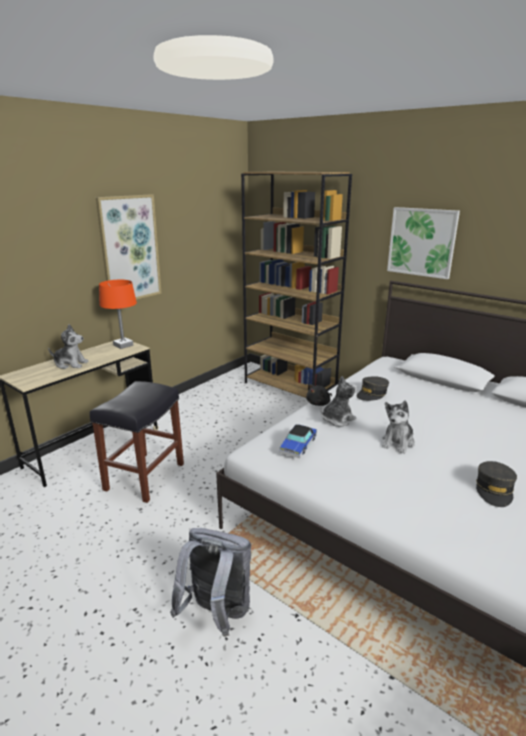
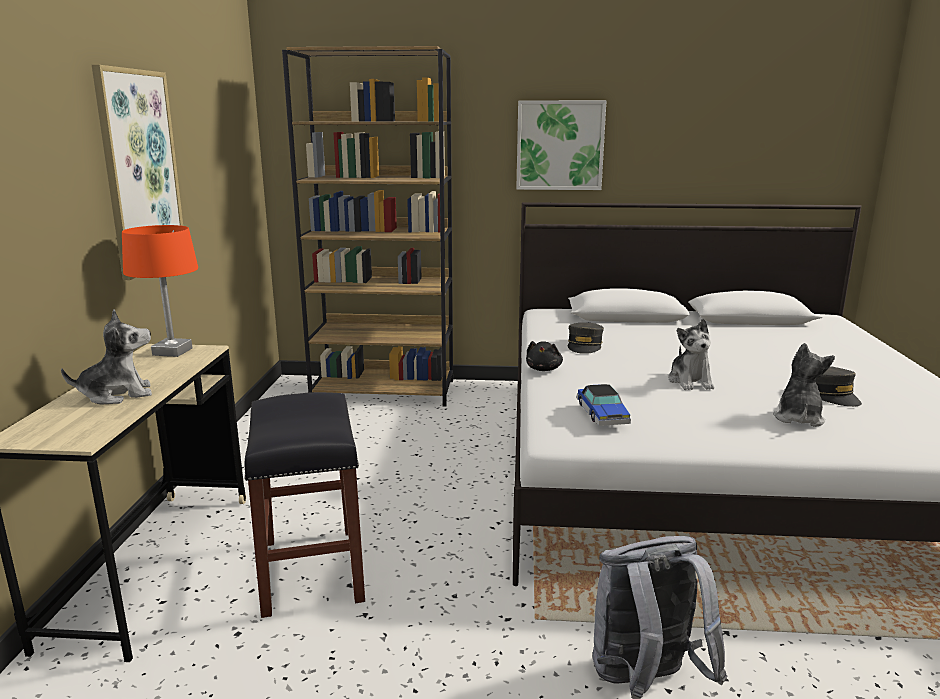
camera: 35 degrees left, 5 degrees down
(337, 419) = (593, 378): plush toy -> plush toy (798, 418)

